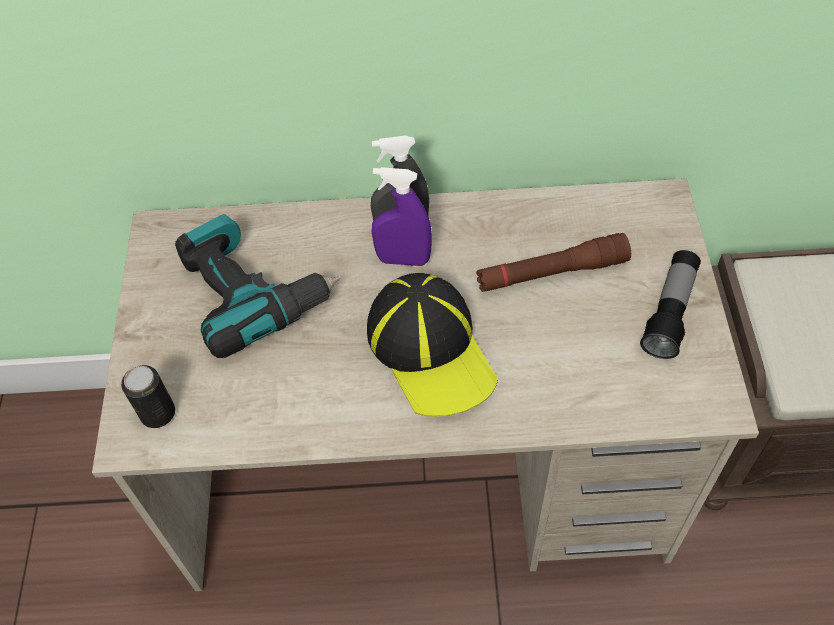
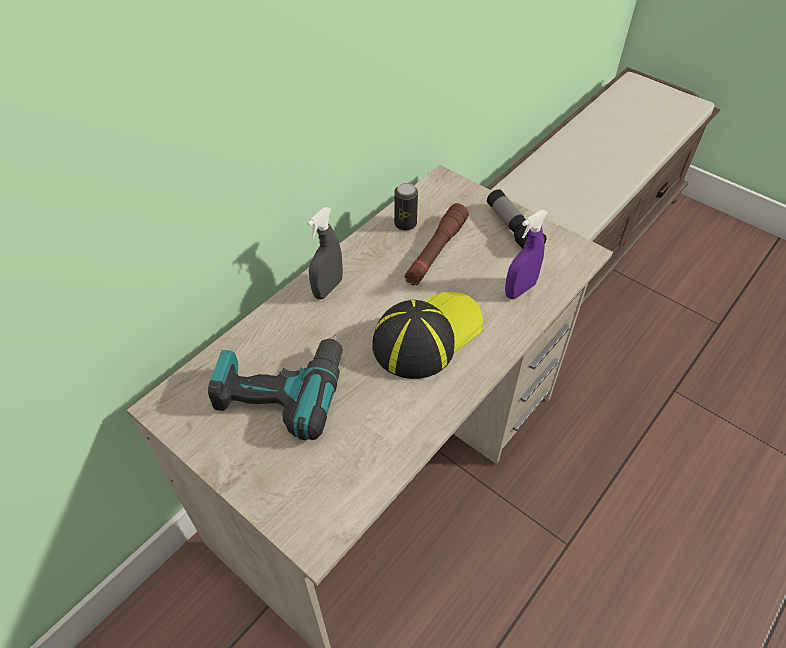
camera: 50 degrees left, 5 degrees down
(158, 413) = (313, 507): can -> can (405, 224)
(403, 259) = (350, 303): purple spray bottle -> purple spray bottle (520, 290)
(431, 350) = (427, 335): cap -> cap turned 60 degrees counterclockwise

